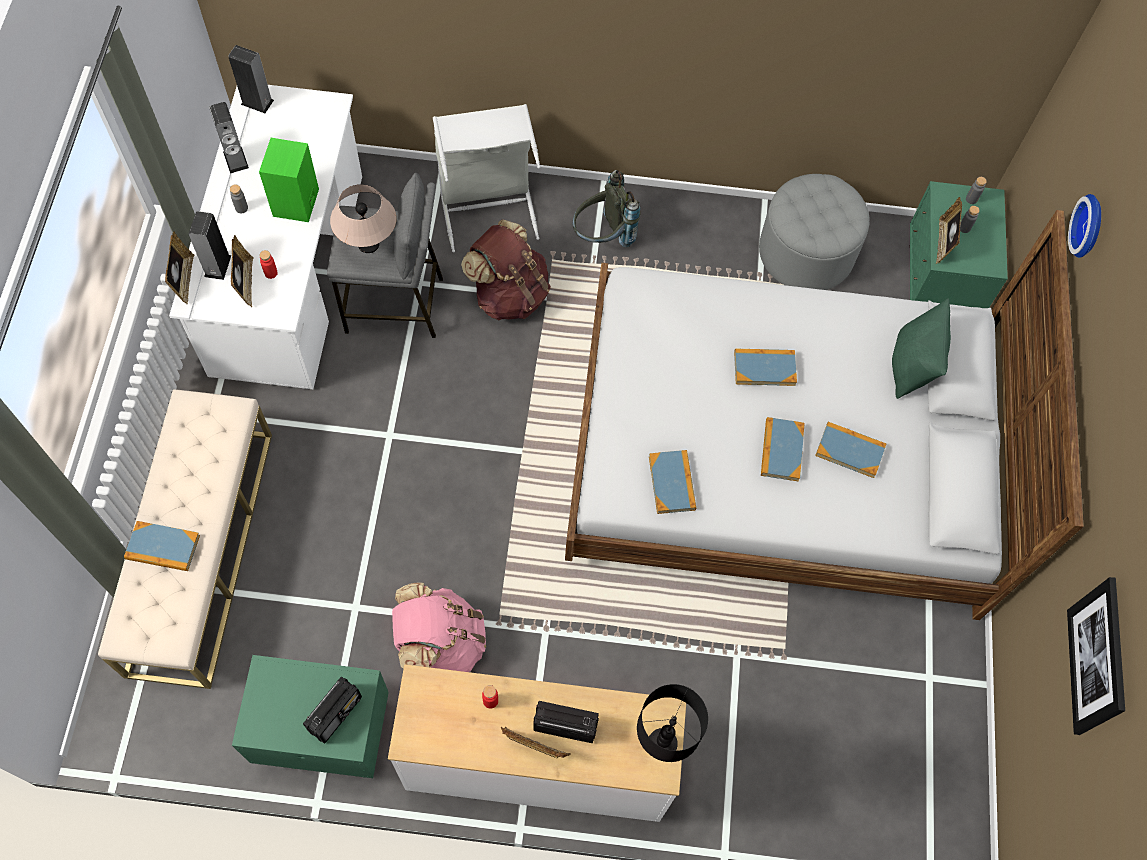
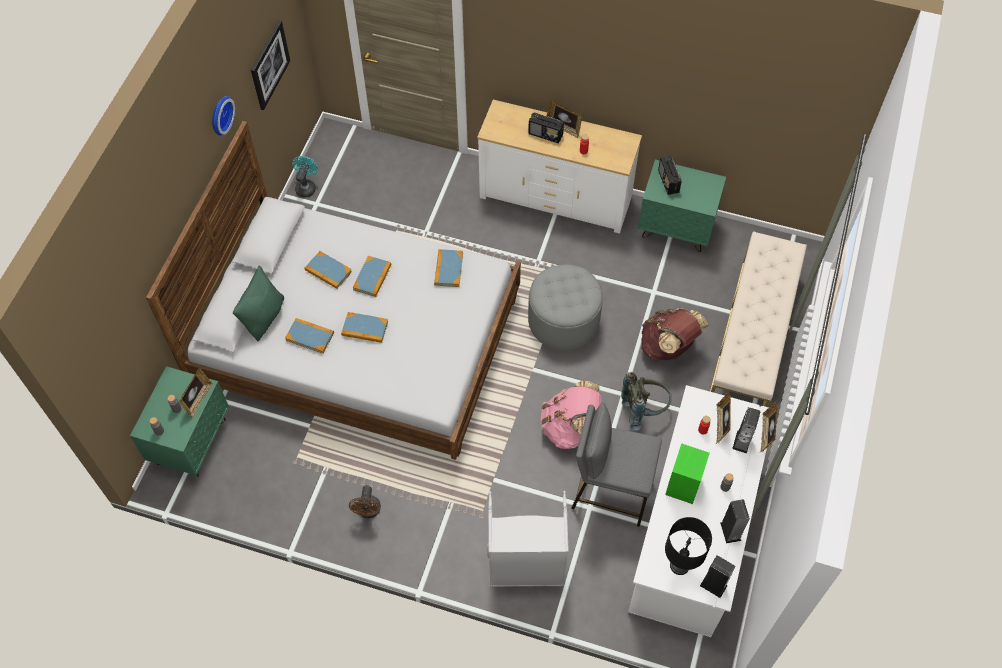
camera: 165 degrees left, 5 degrees down
(163, 547) = (772, 293): book -> book (310, 336)
(336, 713) = (668, 182): radio -> radio turned 60 degrees counterclockwise
(368, 245) = (629, 452): beige table lamp -> none
(441, 644) = (603, 263): pink backpack -> pink backpack (570, 427)
(509, 294) = (521, 486): brown backpack -> brown backpack (668, 347)
(602, 237) = (438, 524): grey backpack -> grey backpack (644, 410)
(661, 744) = (496, 120): black table lamp -> black table lamp (680, 565)
(690, 239) = (368, 511): none -> brown fan
(806, 252) = (281, 485): grey ottoman -> grey ottoman (563, 320)
(958, 708) = (306, 186): none -> turquoise fan
(1090, 226) = (149, 250): wall clock -> wall clock (219, 114)

